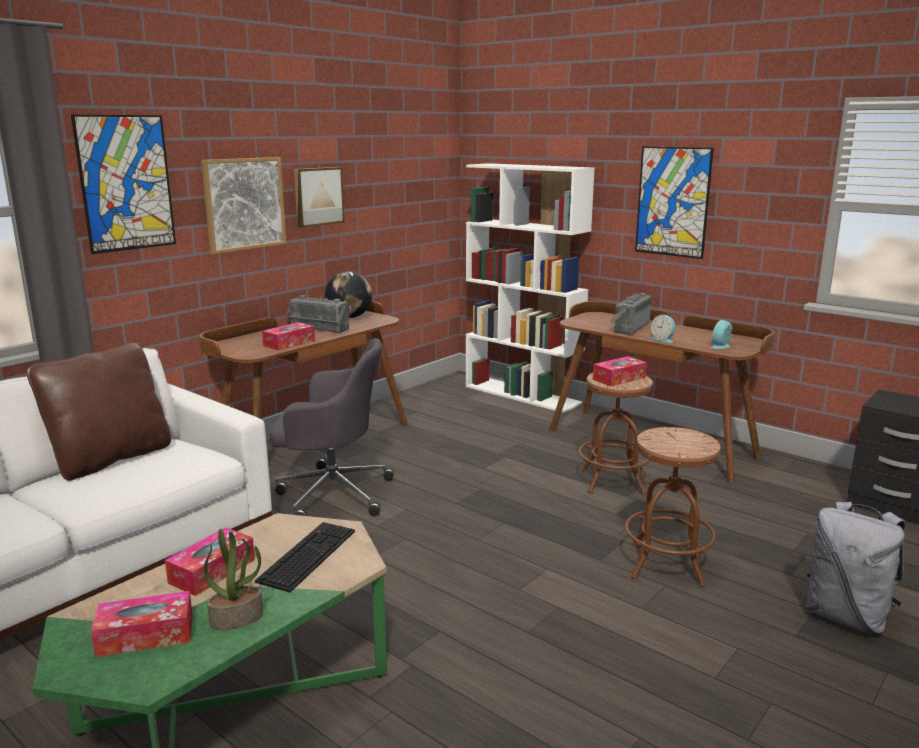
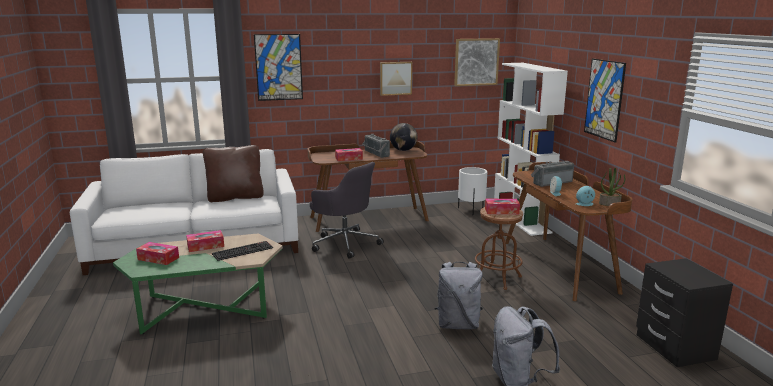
camera: 35 degrees right, 0 degrees up
(237, 618) = (189, 263): potted plant -> potted plant (609, 204)
(244, 204) = (345, 80): picture -> picture (476, 62)
(443, 396) = (471, 210): none -> white planter
(666, 564) = (458, 324): brown stool -> grey backpack

